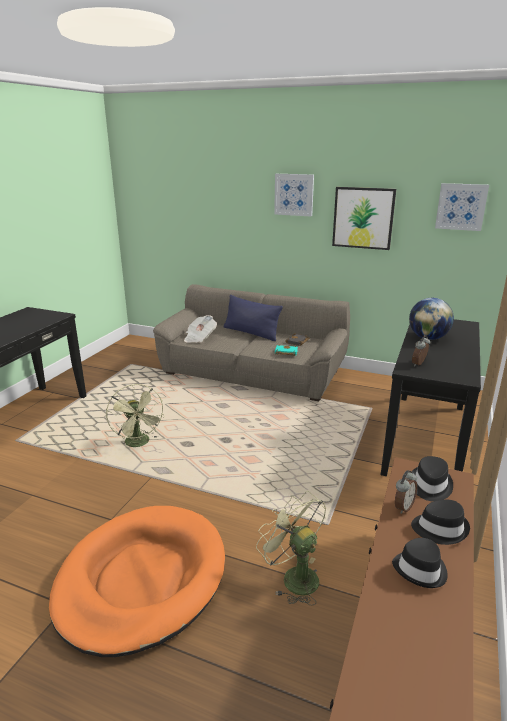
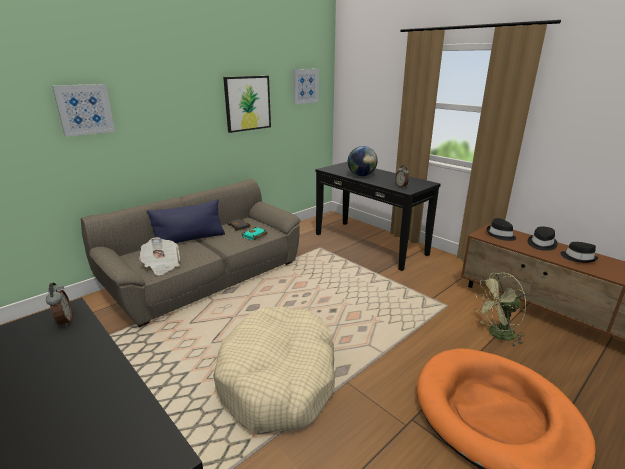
camera: 65 degrees left, 0 degrees up
(139, 444) = (279, 378): green fan -> beige dog bed
(294, 194) = (185, 88): picture -> picture (84, 109)
(403, 507) = (522, 247): alarm clock -> alarm clock (64, 321)

